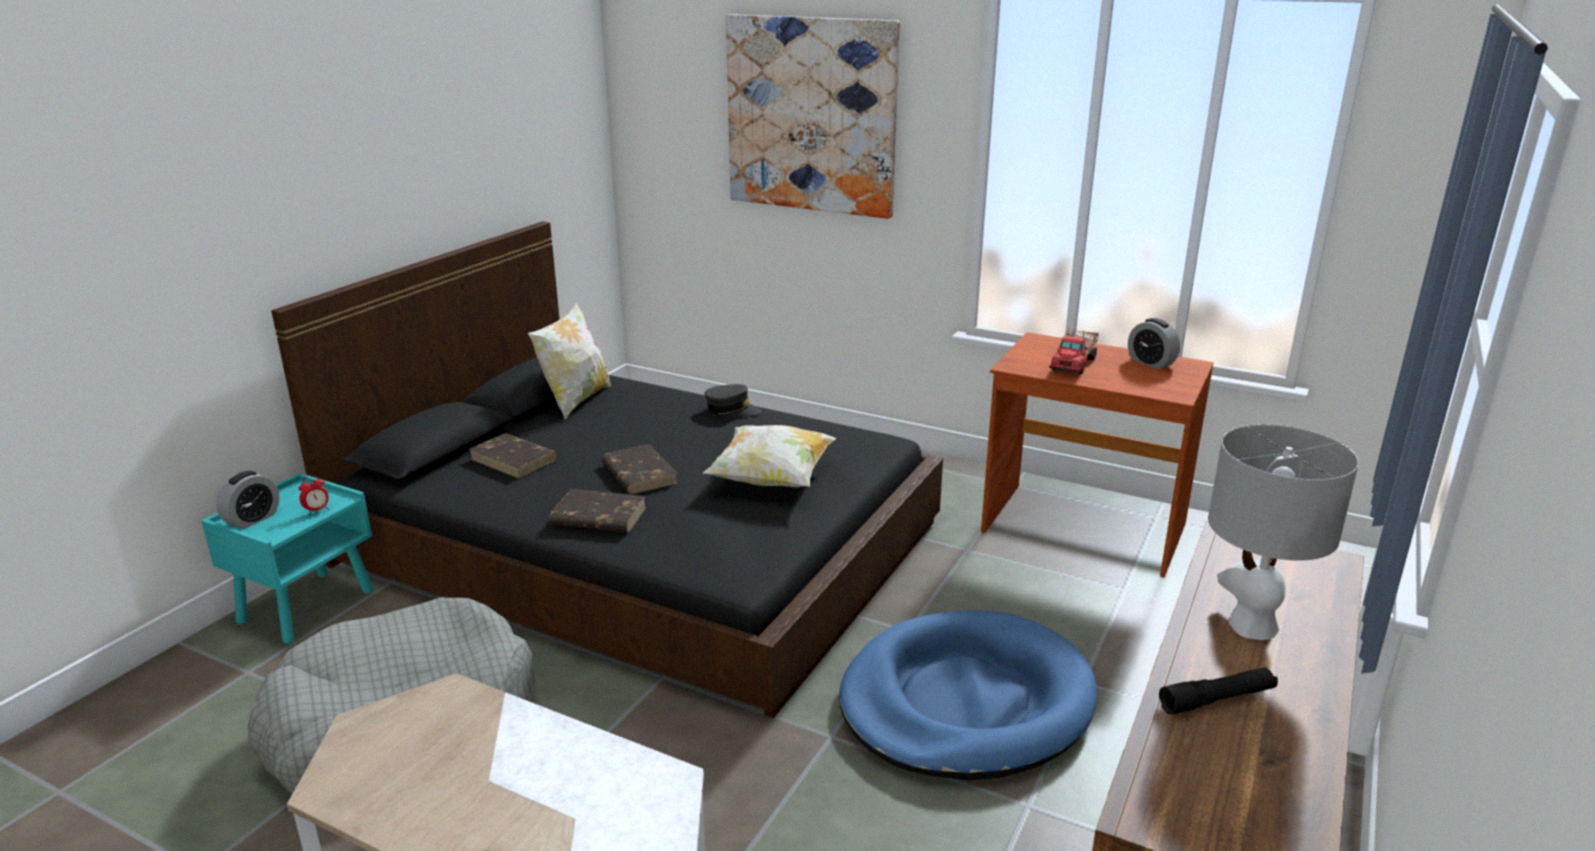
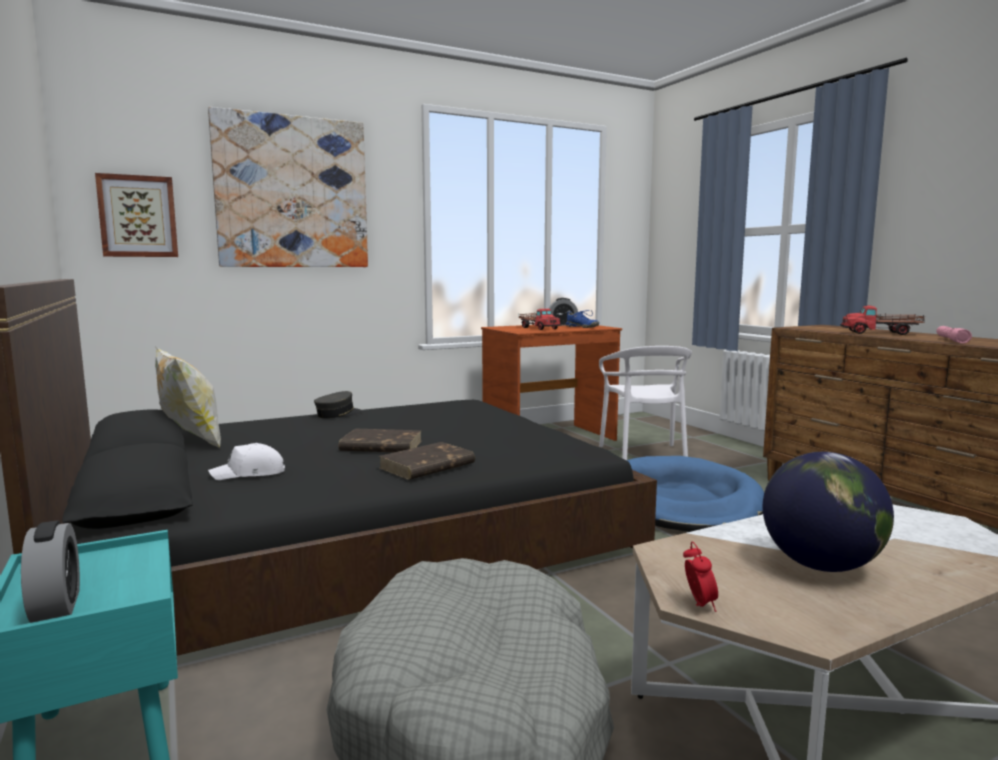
camera: 55 degrees left, 15 degrees down
(317, 511) = (139, 563): alarm clock -> alarm clock (699, 605)
(464, 778) = (820, 566): none -> globe
(514, 459) = (249, 474): brown book -> white cap
(667, 138) = (138, 216): none -> picture
(771, 480) = (466, 425): pillow -> none
(1127, 620) = (644, 455): none -> white chair
(1143, 381) = (581, 327): none -> blue shoe
(1217, 700) = (951, 340): black flashlight -> pink flashlight
(1251, 625) = (881, 333): grey table lamp -> toy truck

